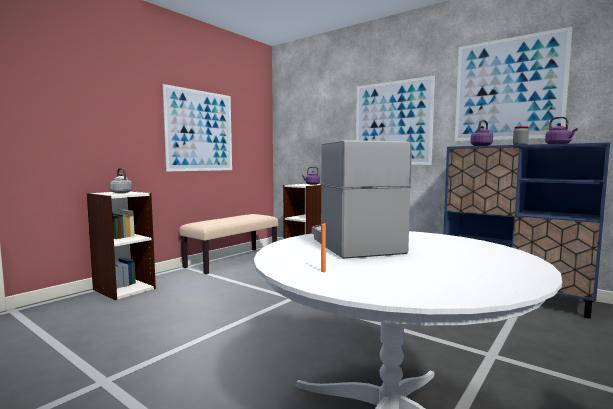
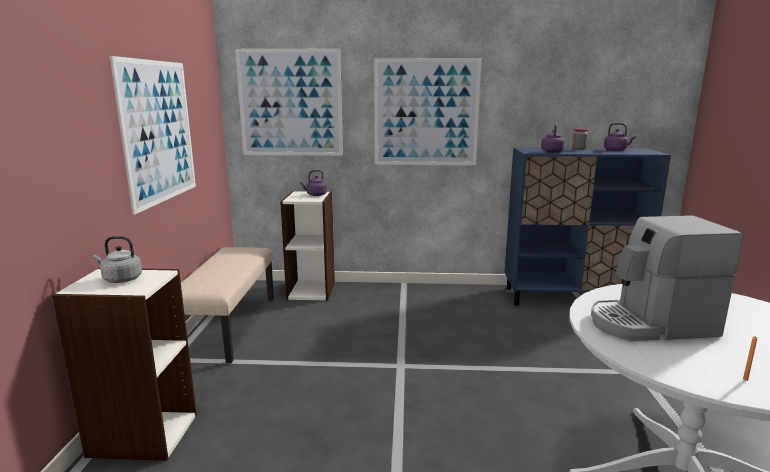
camera: 35 degrees left, 10 degrees up
(353, 244) = (650, 324): coffee machine -> coffee machine turned 45 degrees counterclockwise
(508, 89) = (560, 84): picture -> picture (290, 103)

